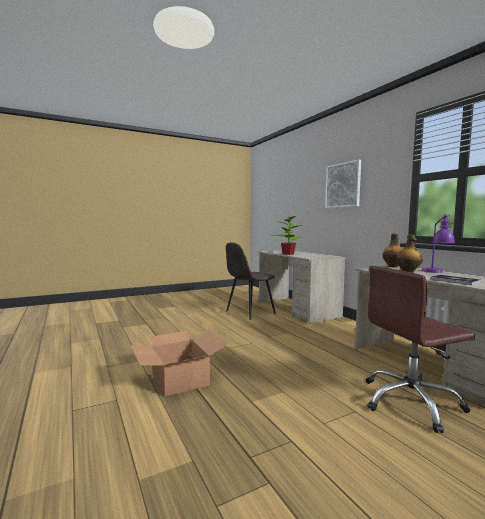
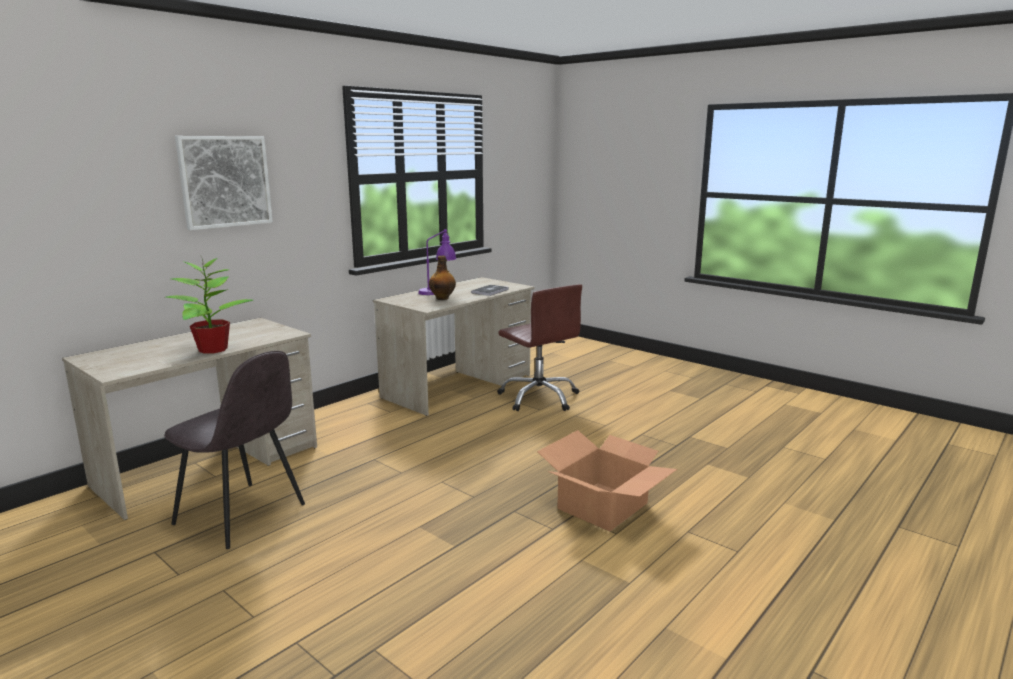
camera: 110 degrees left, 10 degrees up
(393, 266) = (395, 301): bottle -> none

